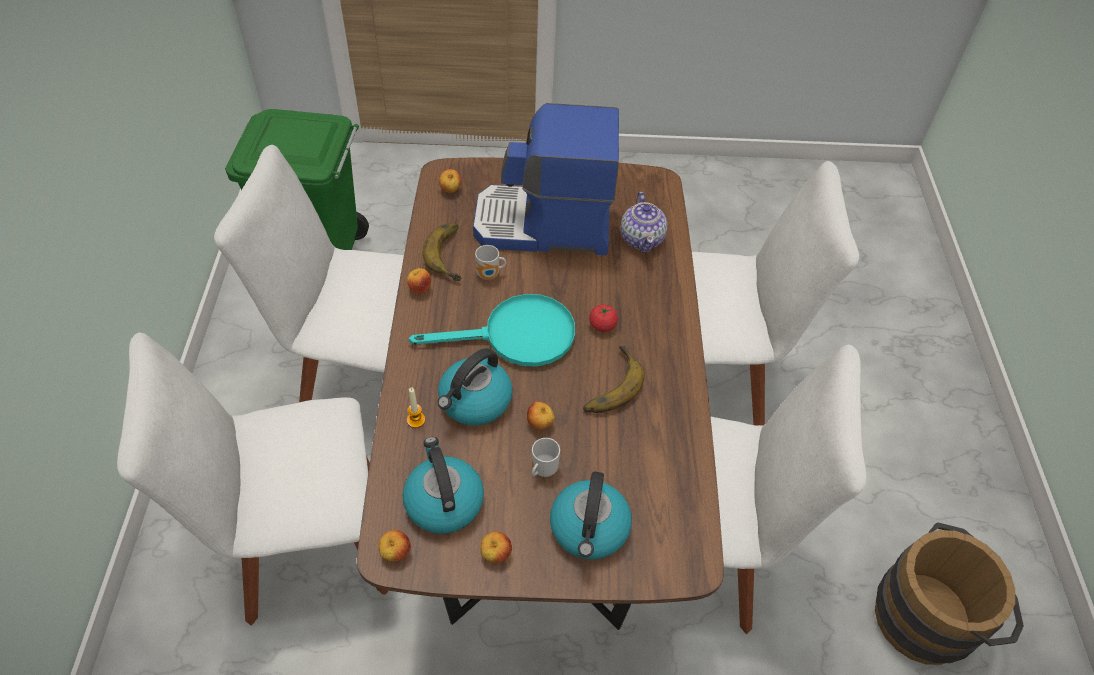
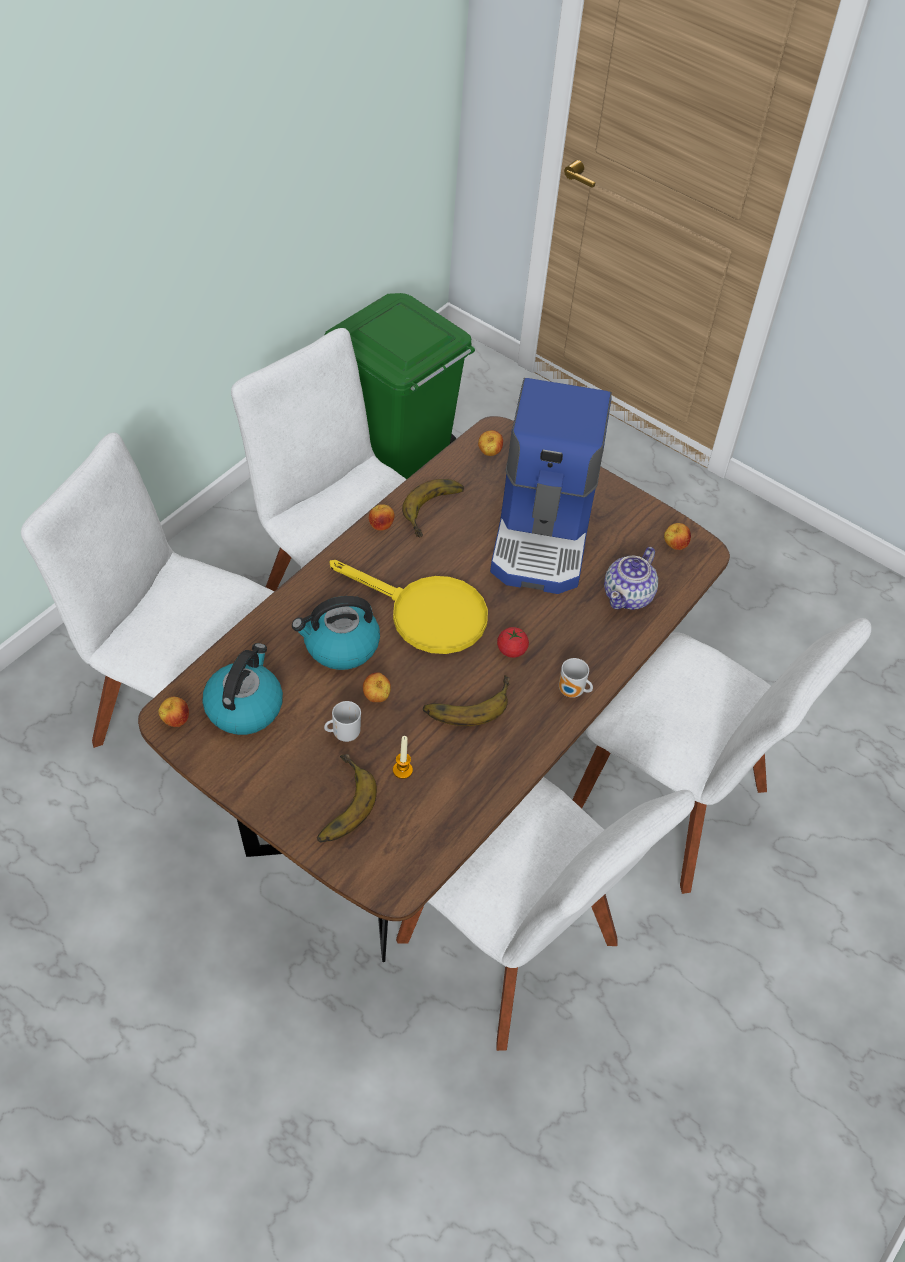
camera: 35 degrees right, 0 degrees up
(416, 420) = (280, 631): candle -> candle (402, 770)
(489, 275) = (452, 548): mug -> mug (572, 692)
(495, 554) = (247, 771): apple -> apple (674, 545)
(516, 336) = (426, 614): turquoise frying pan -> yellow frying pan
(544, 226) = (544, 532): coffee machine -> coffee machine turned 120 degrees counterclockwise
(589, 529) = (337, 803): kettle -> banana
(931, 616) = (700, 1172): brown bucket -> none

